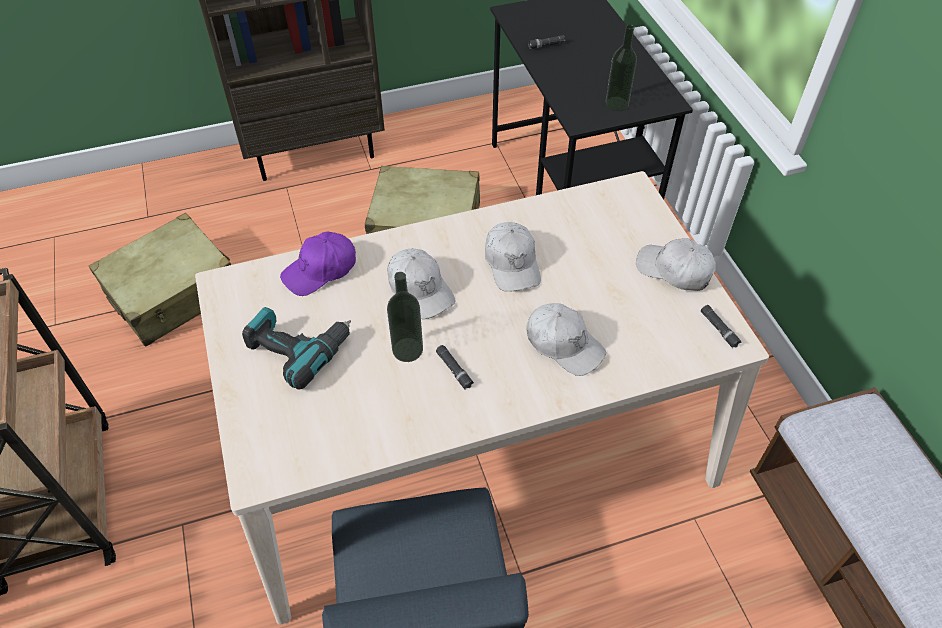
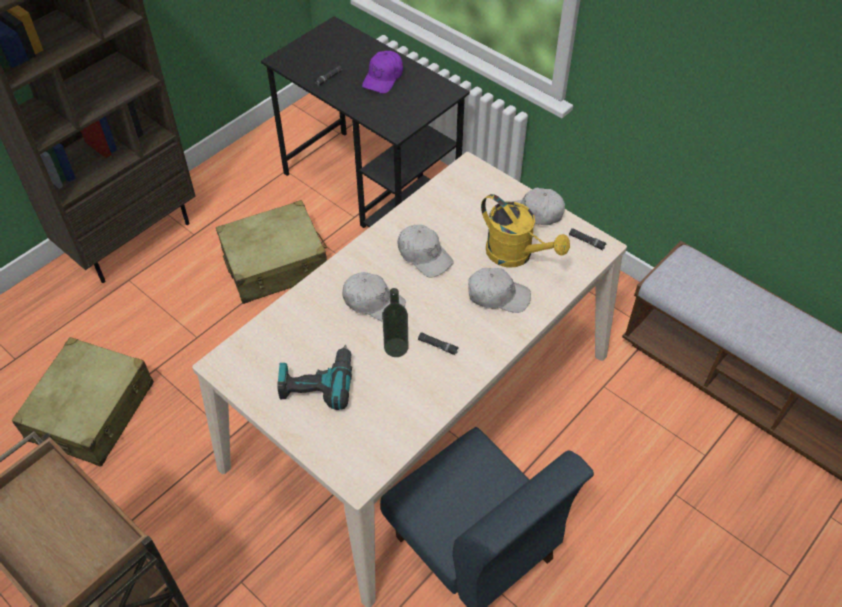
camera: 30 degrees left, 0 degrees up
(320, 270) = (289, 321): purple cap -> purple cap (383, 78)
(617, 103) = (414, 106): bottle -> none
(619, 308) = (516, 255): none -> yellow watering can

